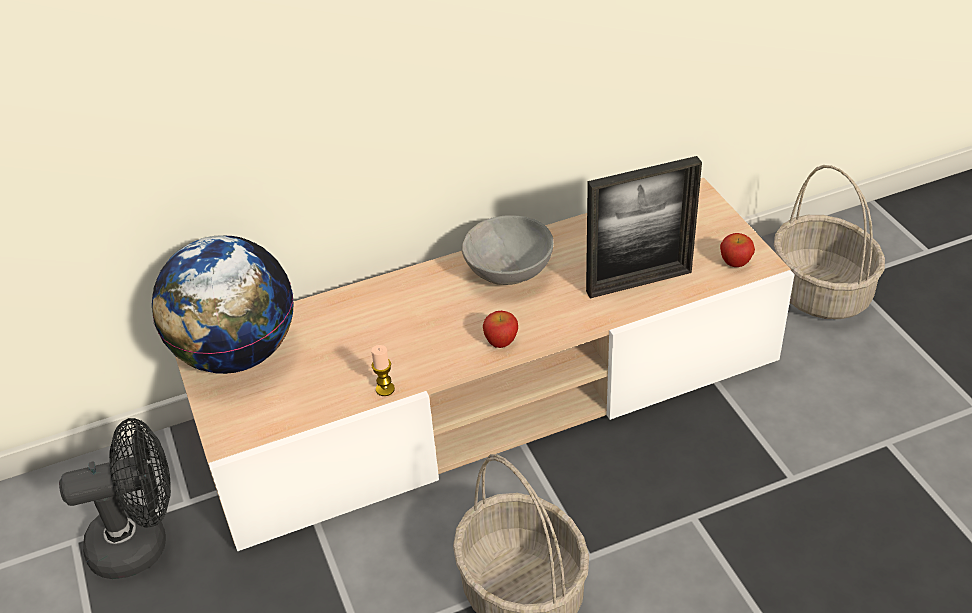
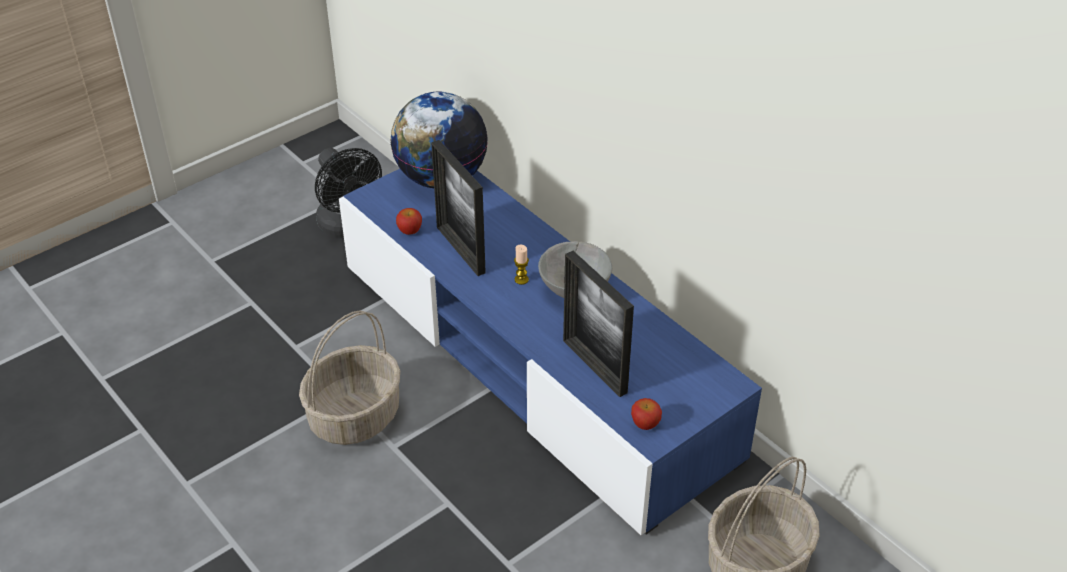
camera: 70 degrees right, 0 degrees up
(385, 389) = (428, 254): candle -> candle (521, 279)
(391, 357) = (460, 250): none -> picture frame
(491, 396) = (533, 359): beige tv stand -> blue tv stand
(501, 341) = (496, 301): apple -> apple (410, 231)

